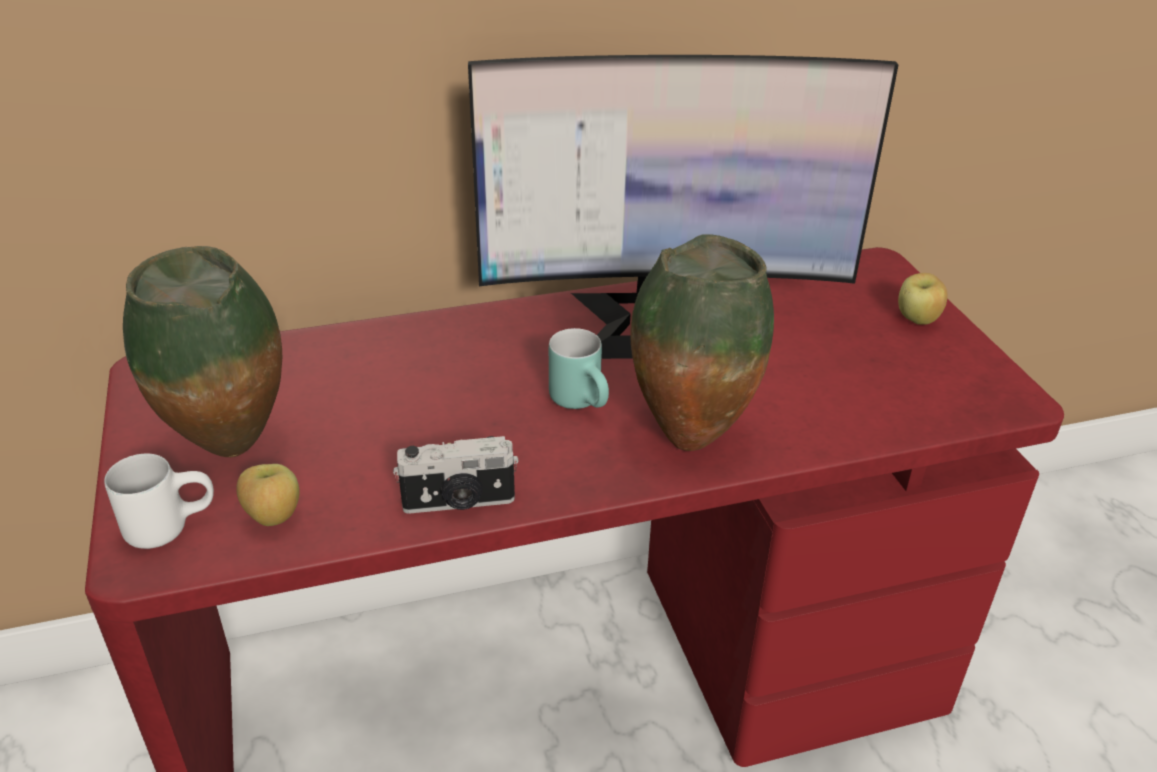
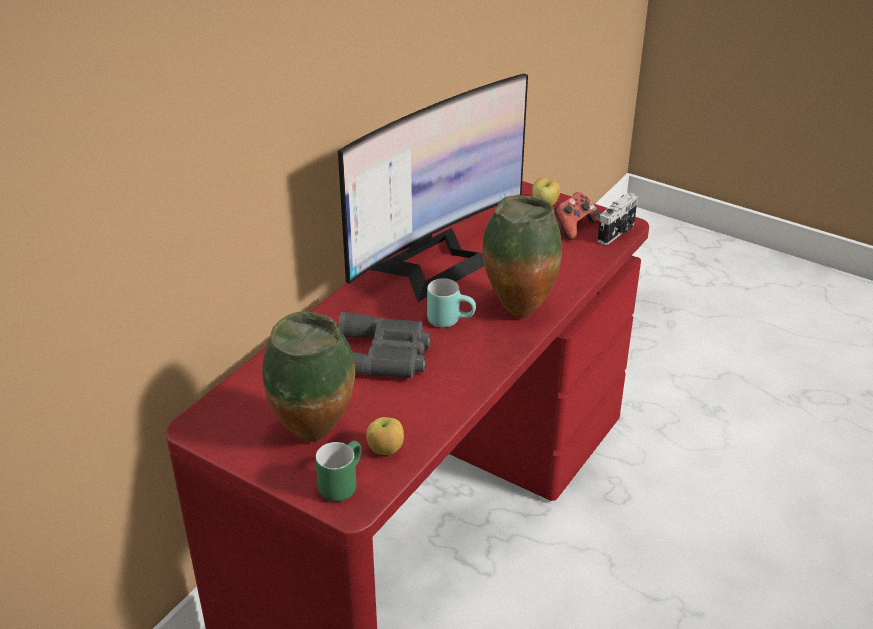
camera: 40 degrees left, 0 degrees up
(171, 524) = (340, 483): white mug -> green mug
(440, 401) = (383, 356): none -> grey binoculars
(459, 503) = (460, 394): camera -> camera (617, 233)
(924, 367) = (574, 227): none -> game controller

